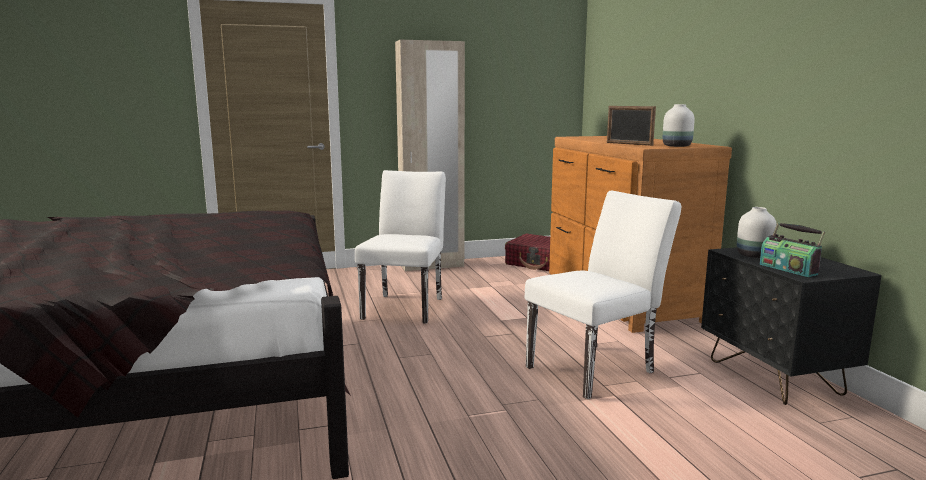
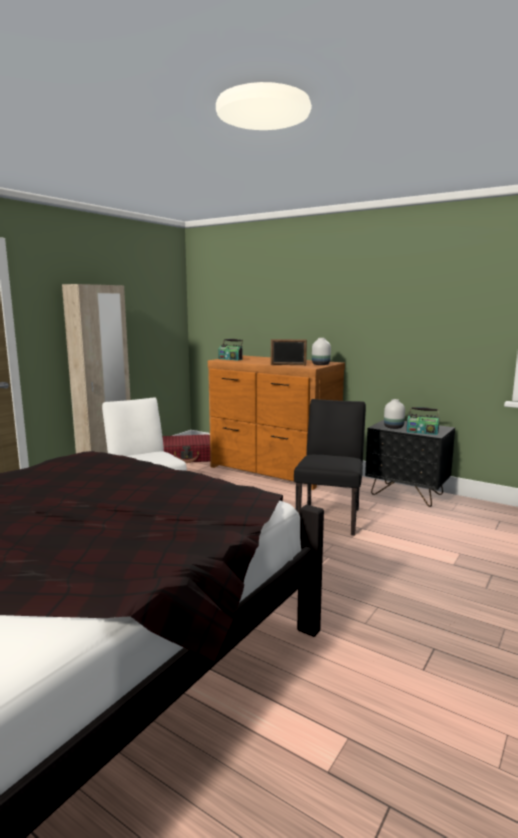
camera: 40 degrees left, 0 degrees up
(586, 137) = (230, 359): none -> radio
(597, 368) = (330, 516): white chair -> black chair

